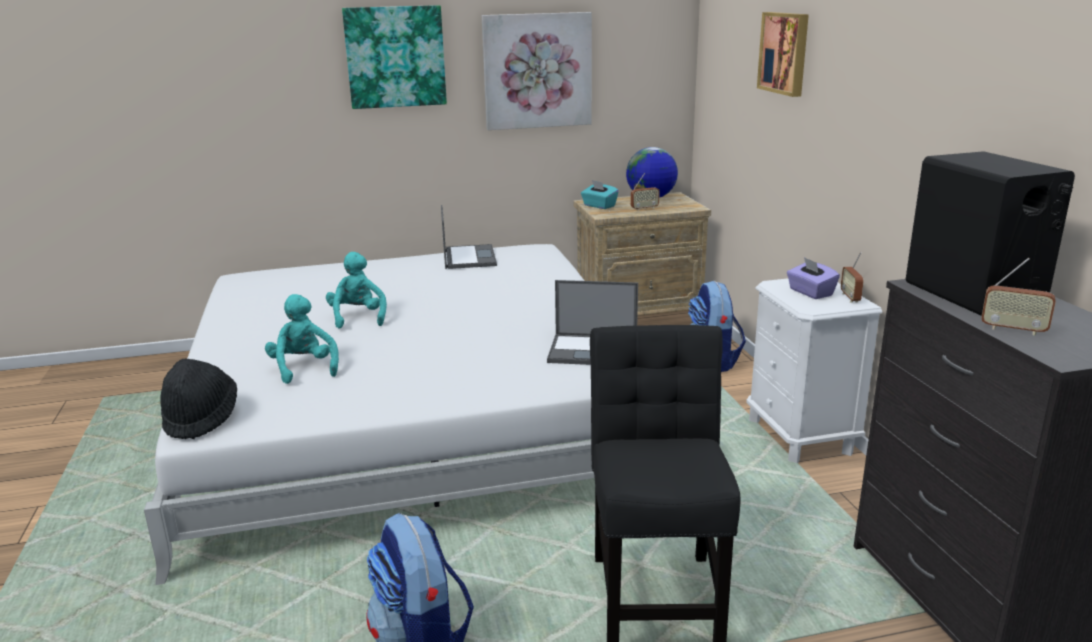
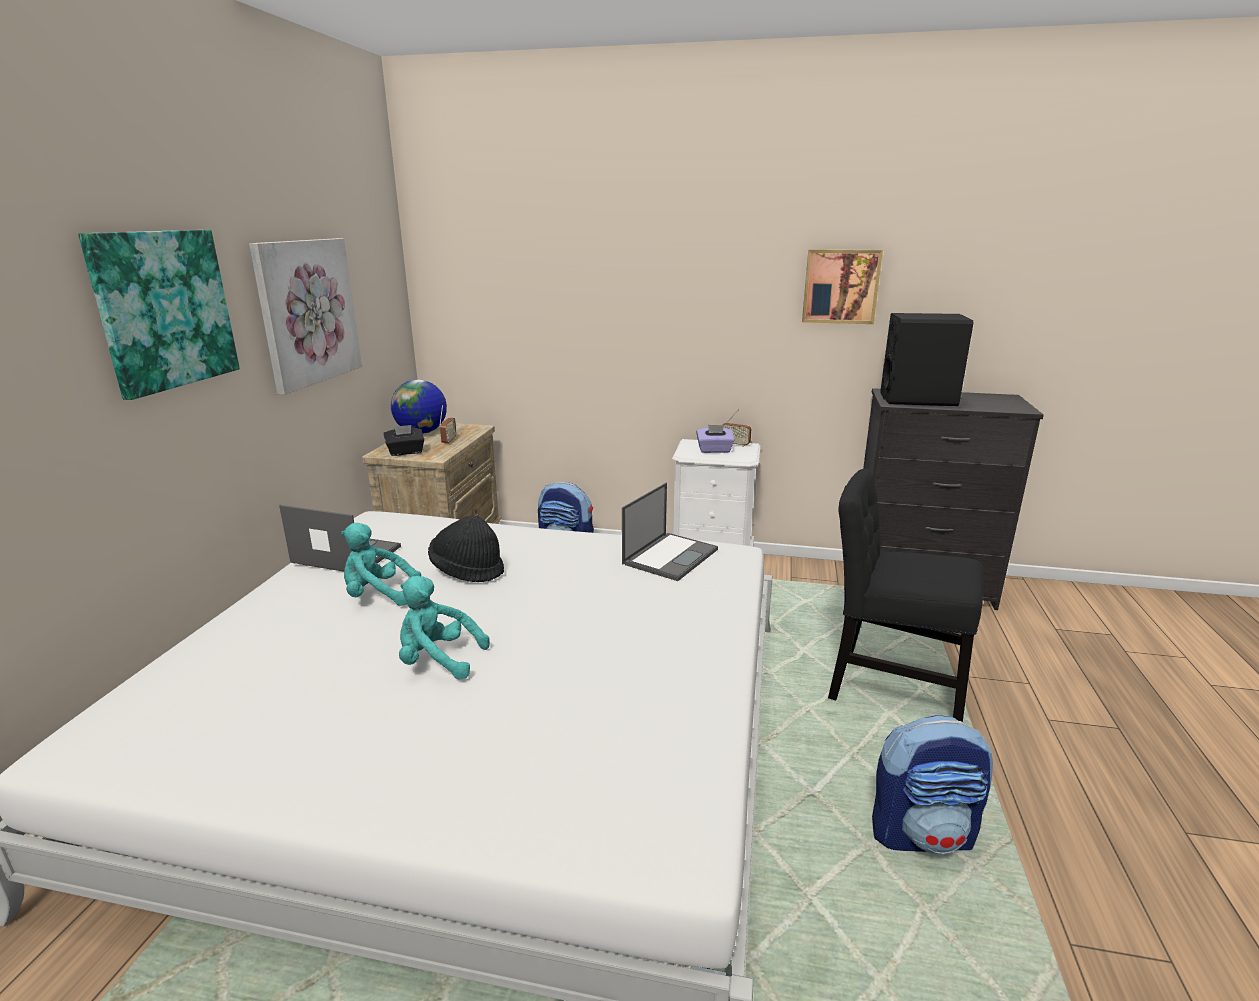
camera: 65 degrees left, 0 degrees up
(201, 419) = (652, 847): black hat -> black hat (467, 570)
(304, 368) = (556, 729): turquoise plush toy -> turquoise plush toy (378, 595)
(599, 206) = (405, 452): turquoise tissue box -> black tissue box
(785, 53) = (586, 269): picture -> picture (840, 286)
(1013, 329) = (979, 406): radio -> none

